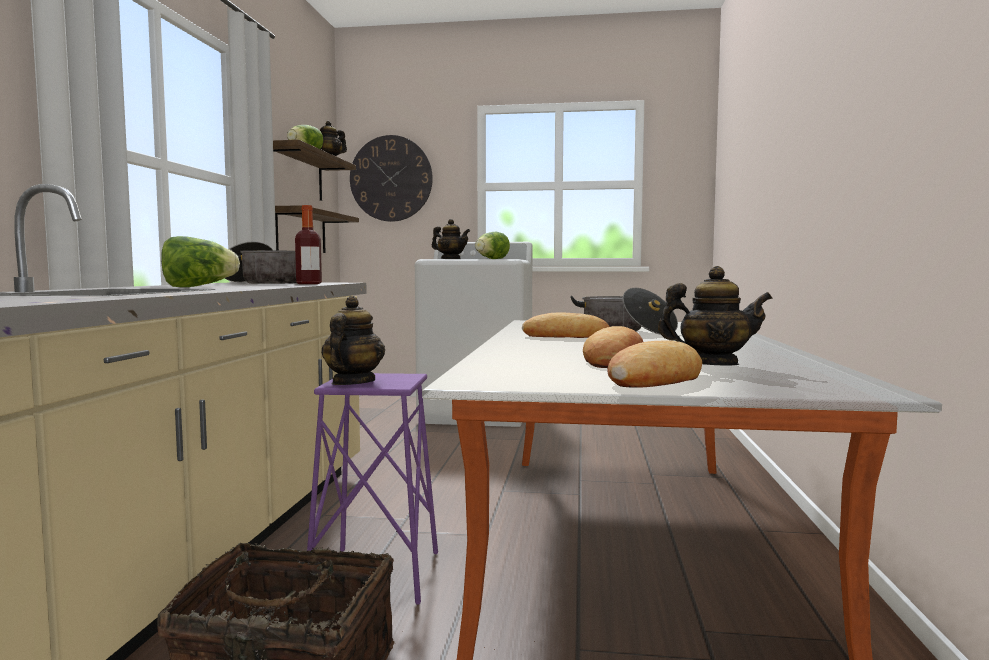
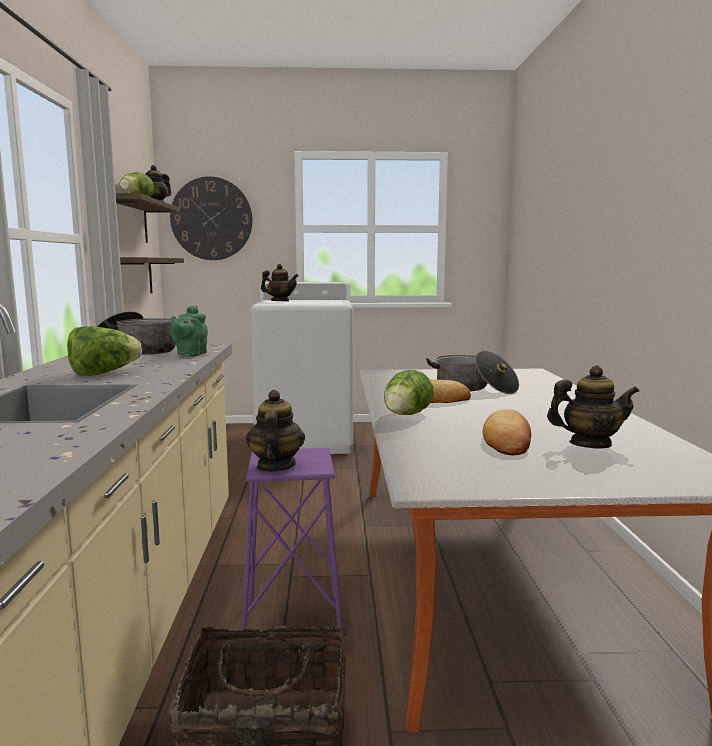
camera: 10 degrees left, 5 degrees up
(309, 284) = (190, 354): bottle -> green teapot
(491, 259) = (320, 303): lettuce -> lettuce (406, 416)
(655, 379) = (566, 472): bread -> none

